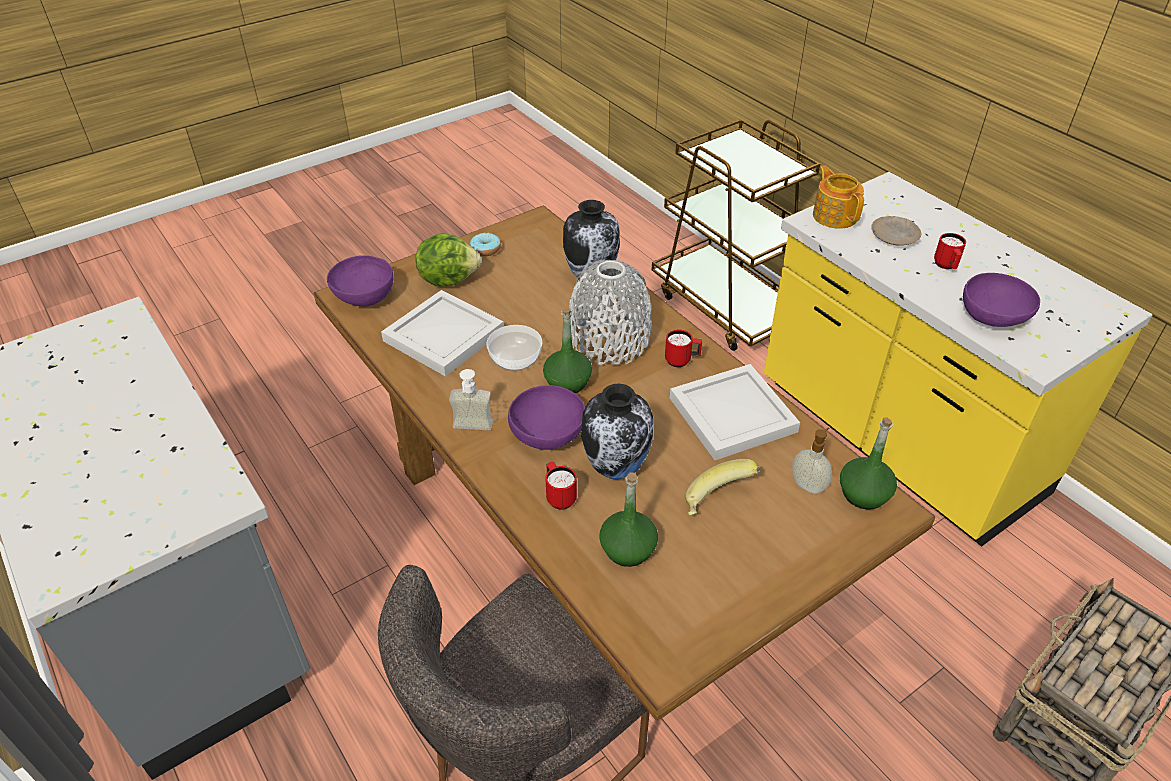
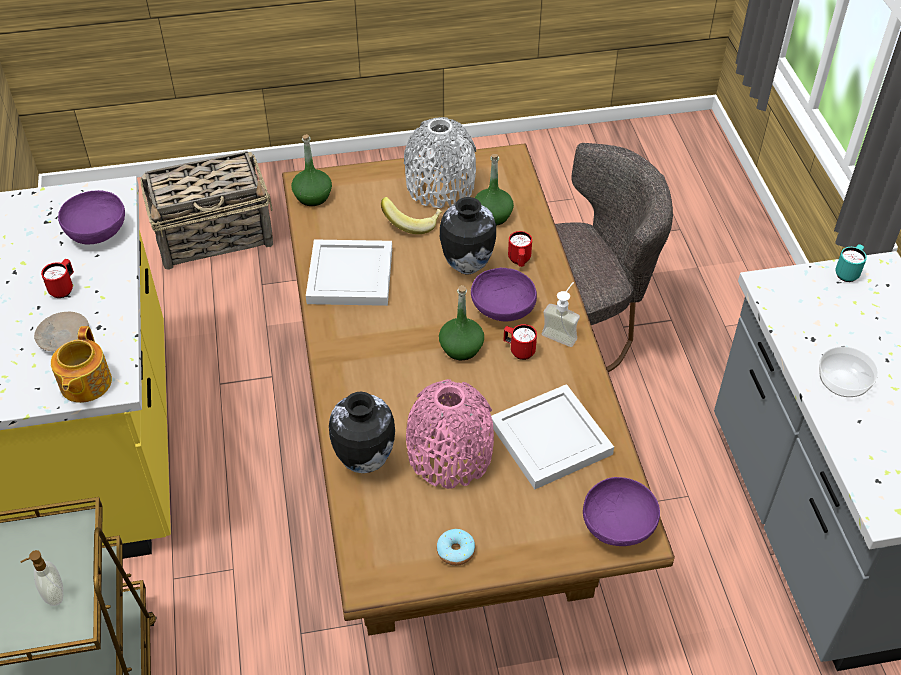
camera: 155 degrees left, 5 degrees up
(112, 553) = (848, 273): none -> turquoise mug
(448, 279) = (517, 518): lettuce -> none
(515, 358) = (493, 388): bowl -> bowl (842, 383)
(525, 300) = (449, 455): none -> pink vase
(609, 340) = (398, 377): grey vase -> grey vase (440, 186)
(682, 361) = (351, 334): red mug -> red mug (518, 351)
(808, 485) = (343, 213): soap dispenser -> soap dispenser (53, 595)

